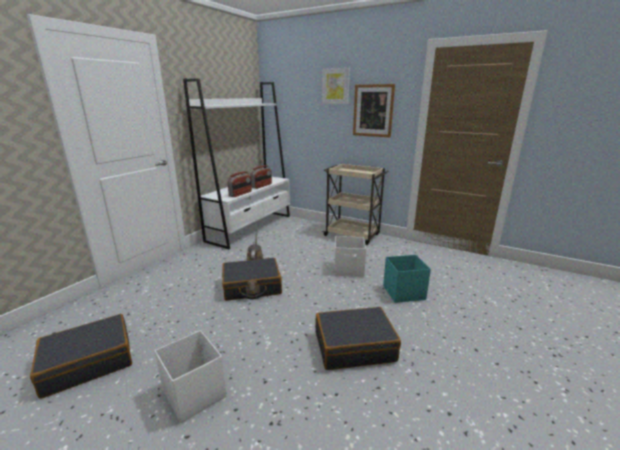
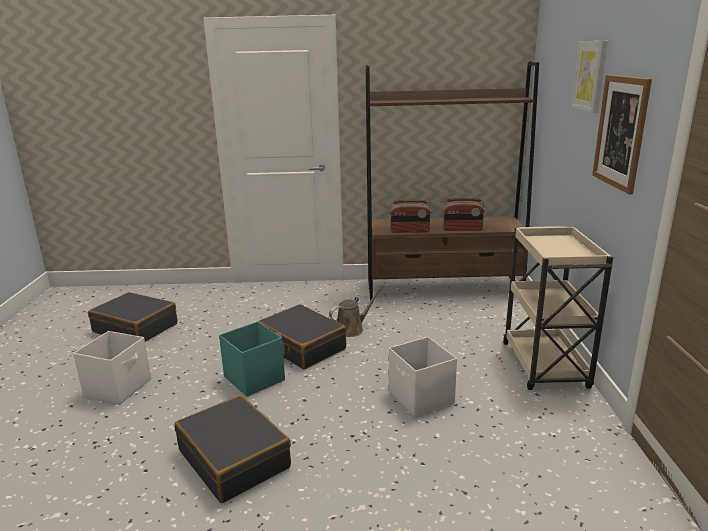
camera: 60 degrees right, 0 degrees up
(251, 228) = (444, 288): white bookcase -> brown bookcase
(403, 293) = (405, 470): turquoise storage box -> turquoise storage box (254, 378)

